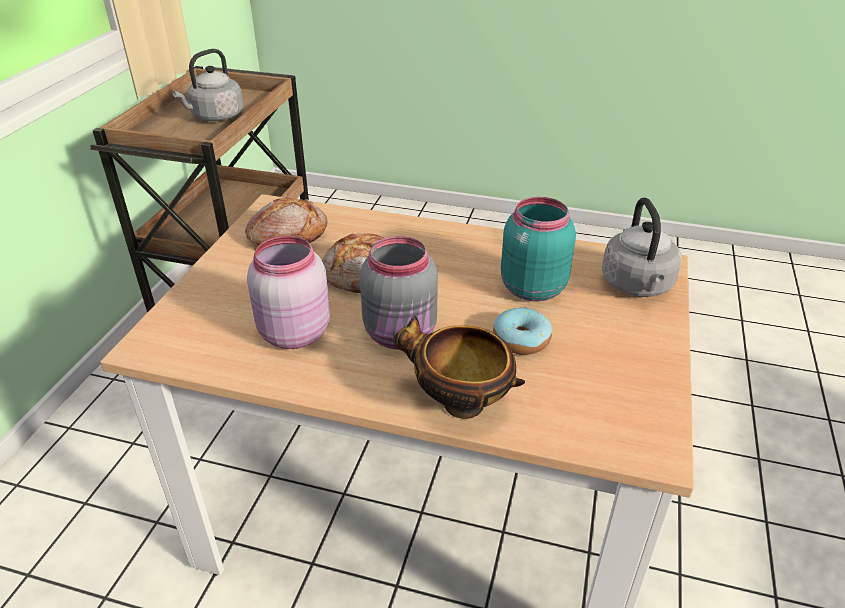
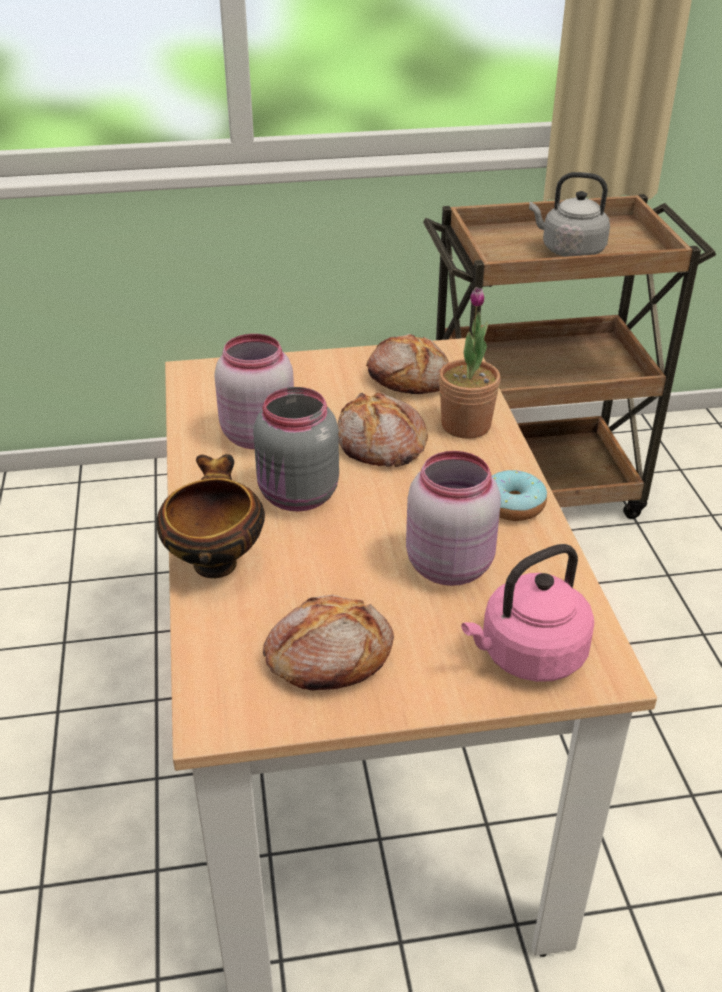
camera: 65 degrees right, 0 degrees up
(375, 232) = (466, 425): none -> potted plant
(521, 340) = (343, 579): donut -> donut (513, 505)
(530, 288) = (448, 564): turquoise jar -> pink jar
(605, 371) = (327, 656): none -> bread
(637, 286) = (528, 656): grey kettle -> pink kettle

